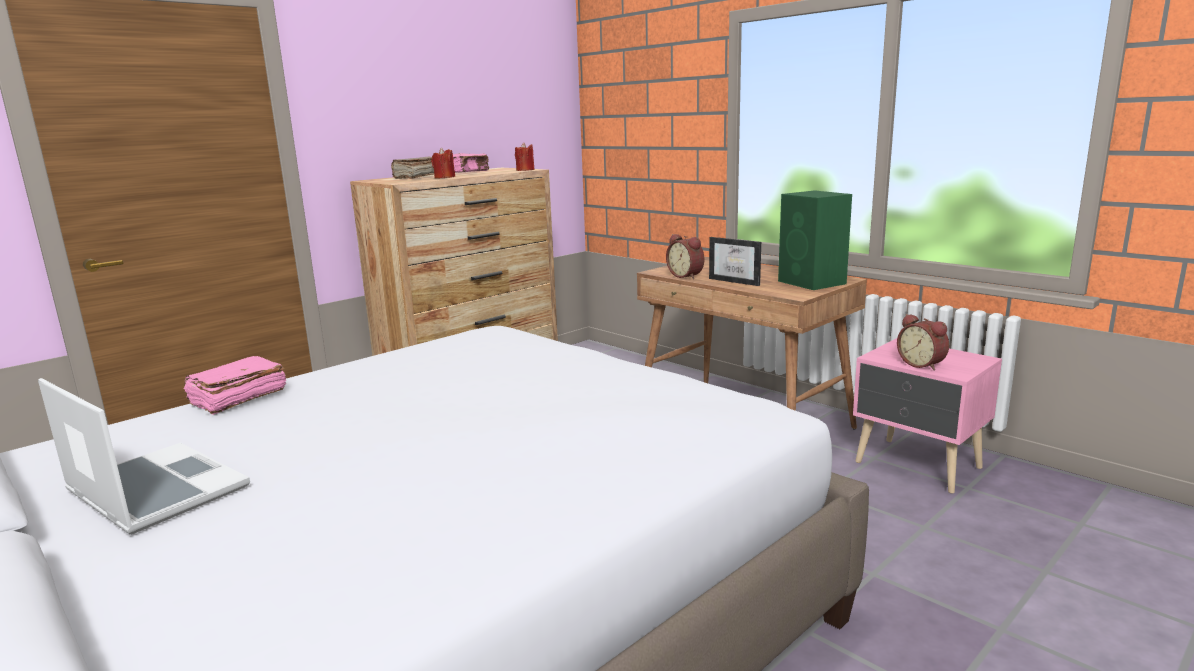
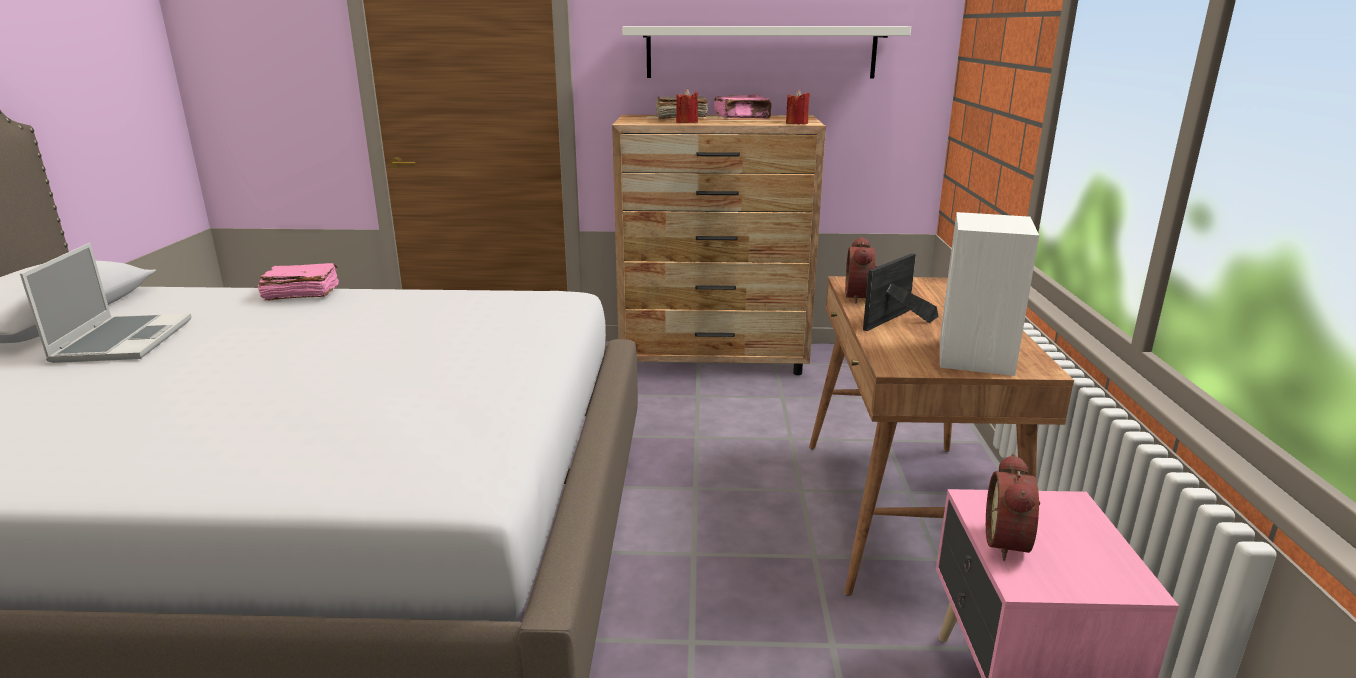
camera: 45 degrees right, 5 degrees up
(456, 117) = (760, 52): none -> white shelf
(738, 281) = (893, 322): picture frame -> picture frame turned 45 degrees clockwise
(813, 283) = (975, 357): green speaker -> white speaker

